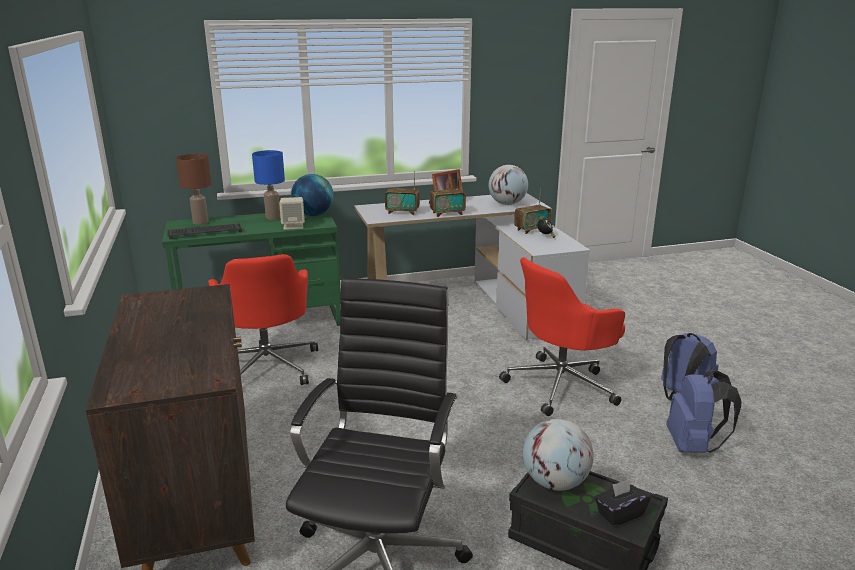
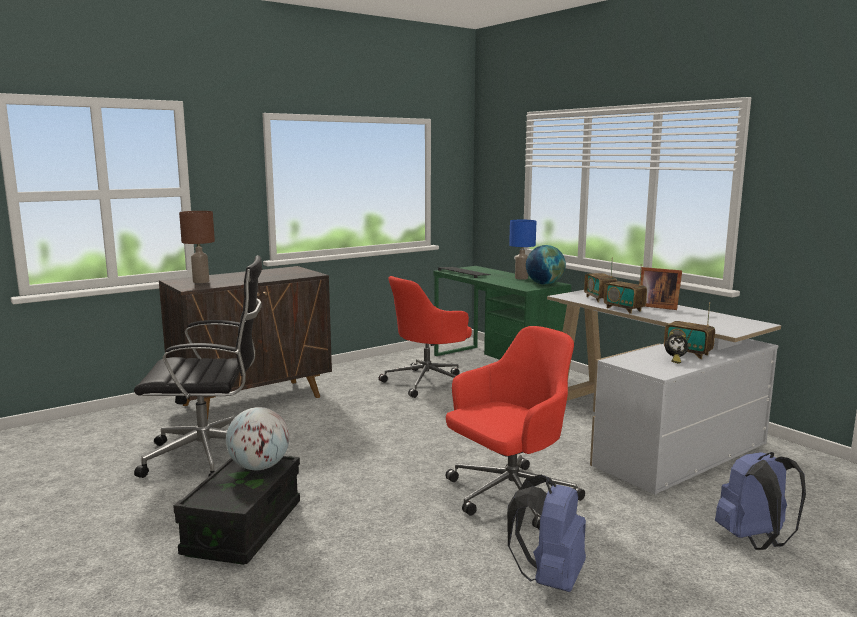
camera: 70 degrees right, 10 degrees down
(200, 222) = (482, 270): brown table lamp -> brown table lamp (200, 281)
(293, 226) = (508, 284): beige speaker -> none
(507, 204) = (708, 322): globe -> none
(562, 385) = (509, 496): red office chair -> red office chair turned 105 degrees clockwise
(620, 514) = (217, 493): black tissue box -> none
(693, 446) = (436, 587): blue backpack -> blue backpack (755, 540)

